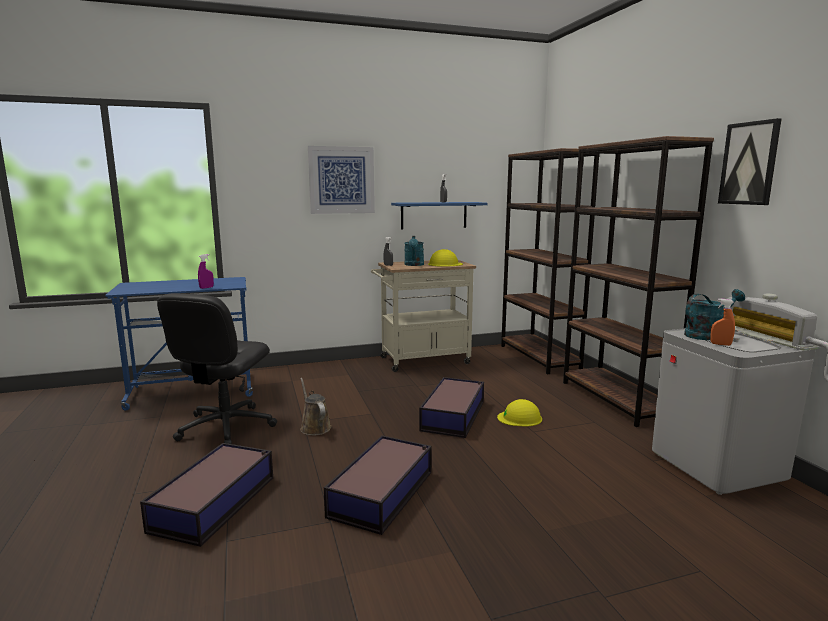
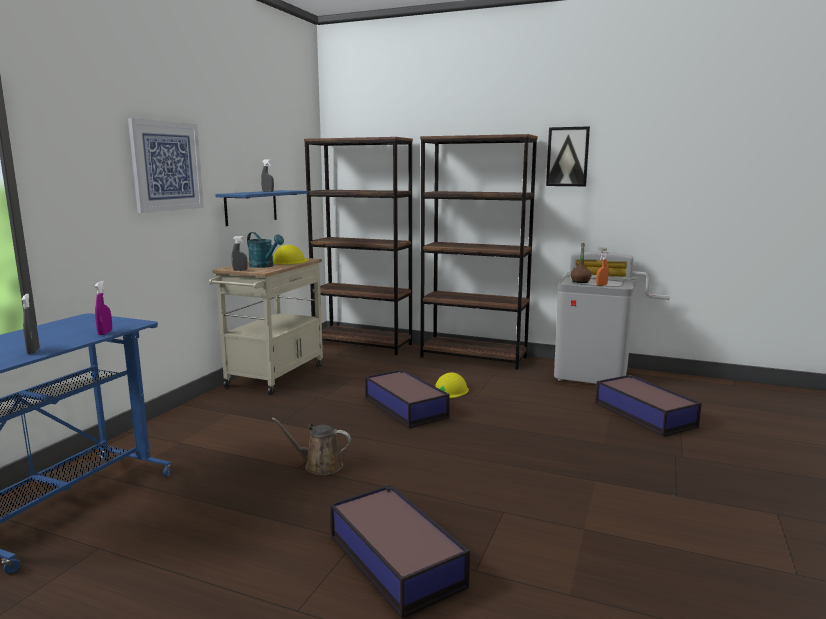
camera: 50 degrees left, 0 degrees up
(157, 289) = (33, 351): none -> grey spray bottle
(226, 426) = (225, 511): black office chair -> none
(383, 493) = (488, 476): storage box -> storage box (643, 414)
(707, 335) = (580, 281): turquoise watering can -> brown bottle

